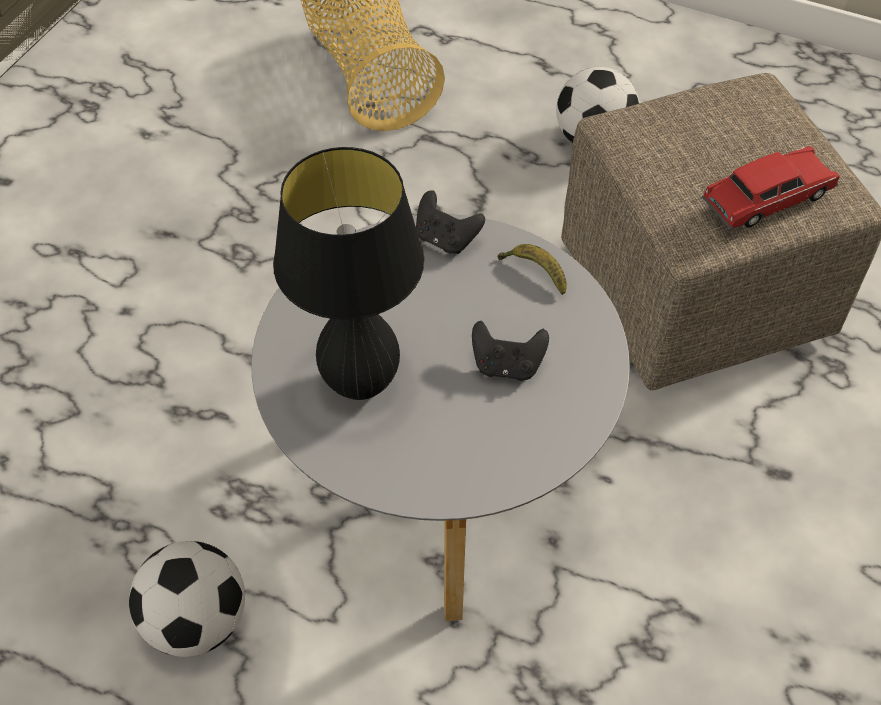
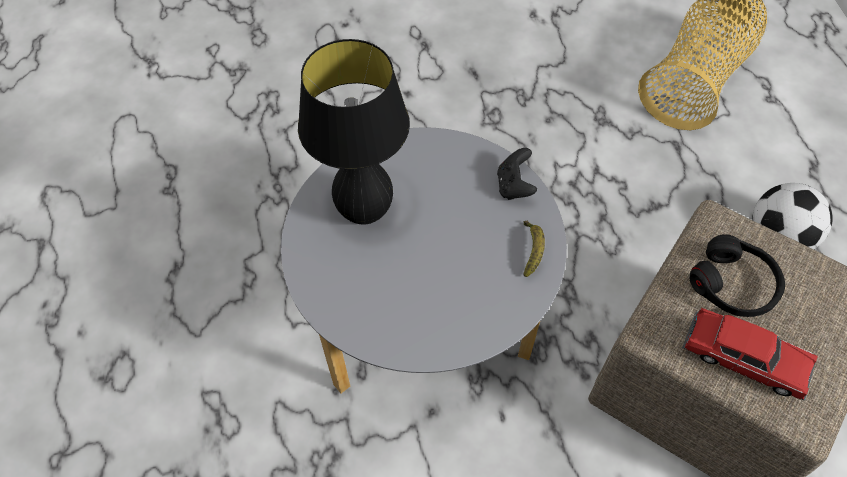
camera: 55 degrees right, 5 degrees up
(197, 621) = (247, 261): football -> none
(507, 365) = (442, 280): black game controller -> none
(689, 158) = (734, 284): none -> black headphones

